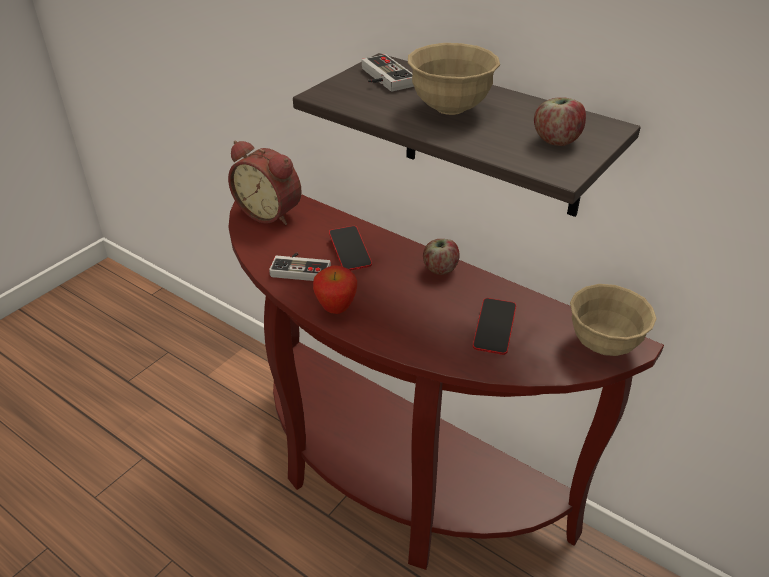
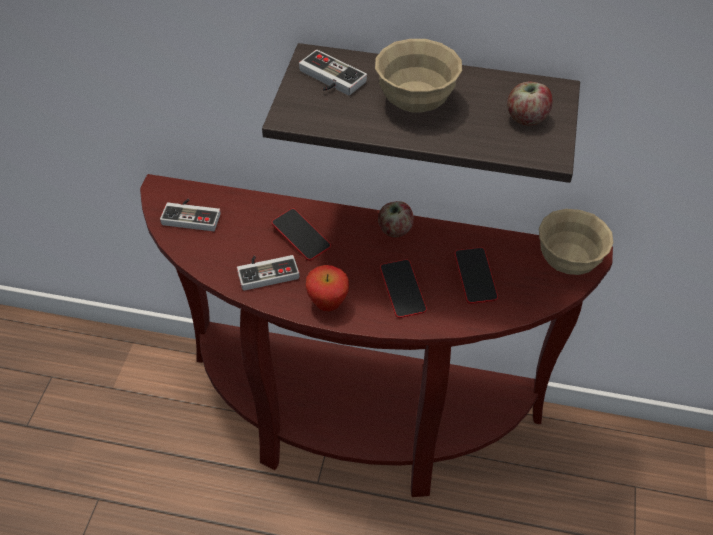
camera: 25 degrees left, 10 degrees up
(271, 212) = (192, 215): alarm clock -> game controller
(414, 319) = (402, 291): none -> phone

